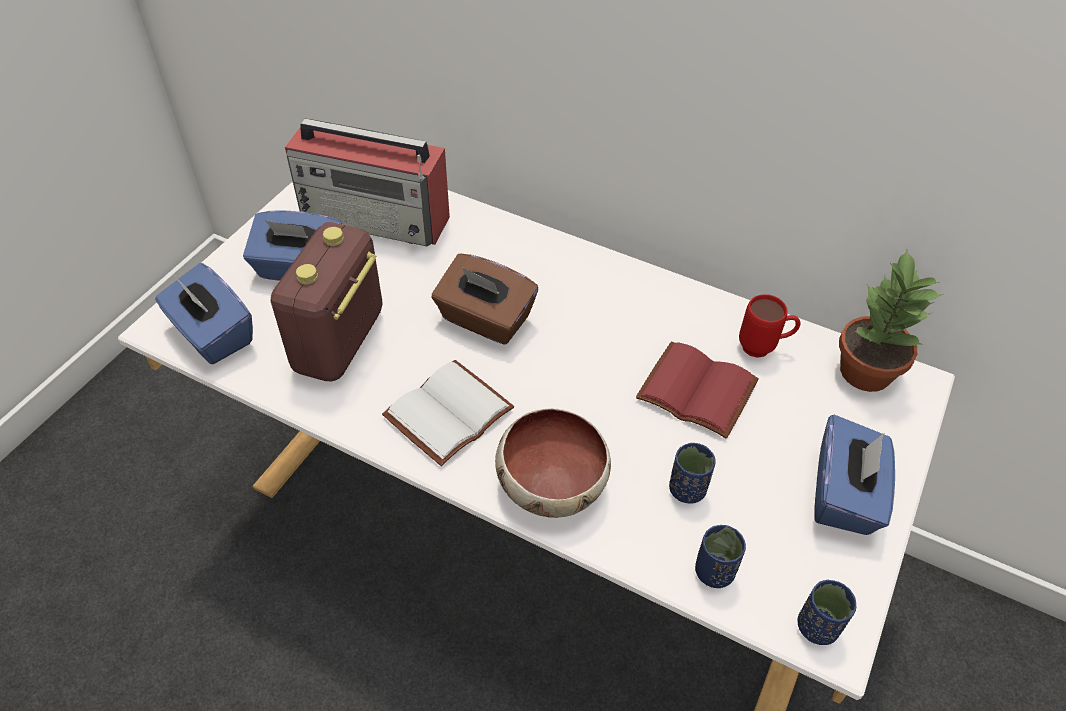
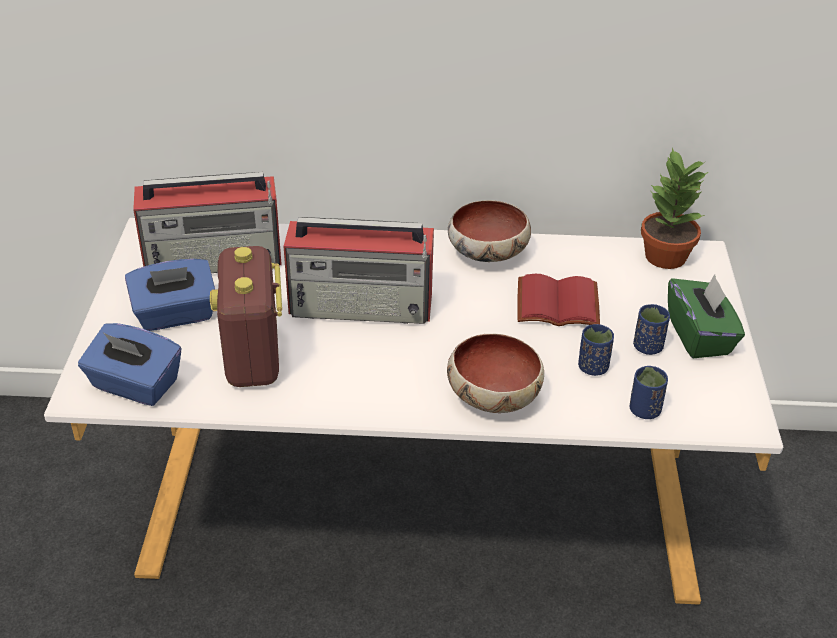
camera: 25 degrees left, 10 degrees down
(448, 410) = (379, 375): white book -> none
(485, 320) = (363, 305): brown tissue box -> radio
(656, 300) = (487, 253): none -> bowl
(763, 348) = (586, 262): red mug -> none
(817, 627) = (731, 418): blue cup -> blue cup (647, 347)
(844, 495) = (699, 336): blue tissue box -> green tissue box

